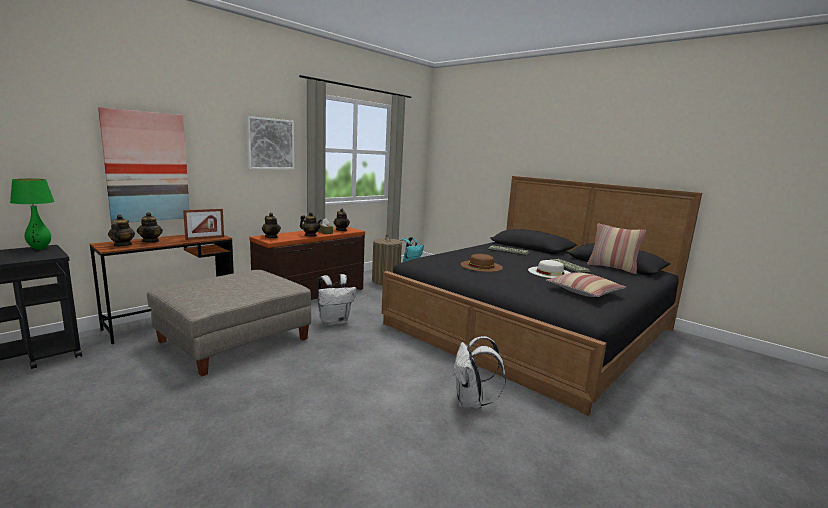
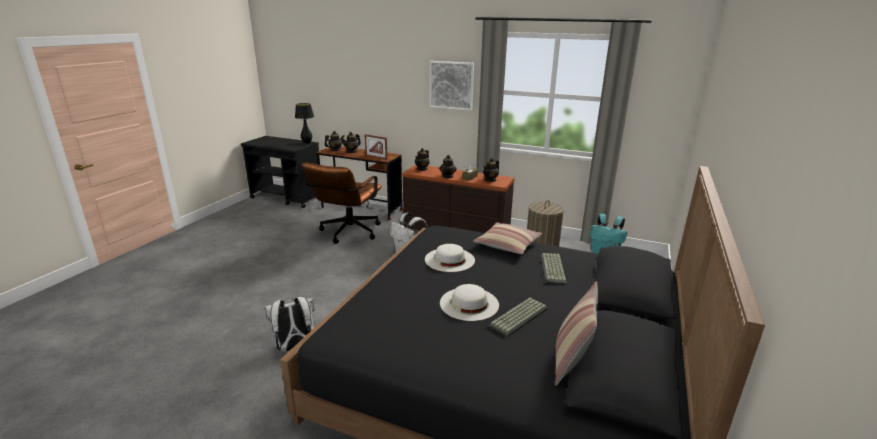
camera: 70 degrees right, 10 degrees up
(39, 248) = (307, 143): green table lamp -> black table lamp
(147, 167) = (363, 100): picture -> none
(233, 340) = (347, 233): grey ottoman -> brown office chair
(481, 266) = (449, 259): brown hat -> white hat
(584, 292) = (400, 330): pillow -> pillow (507, 244)

